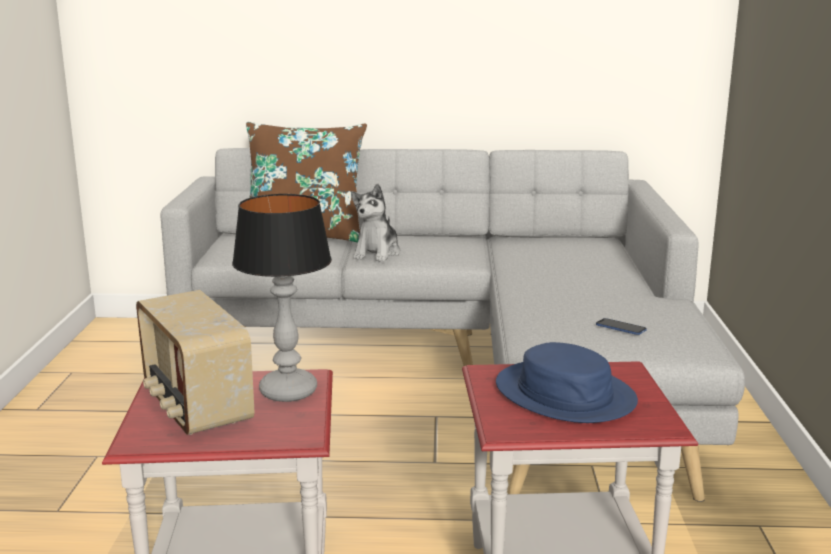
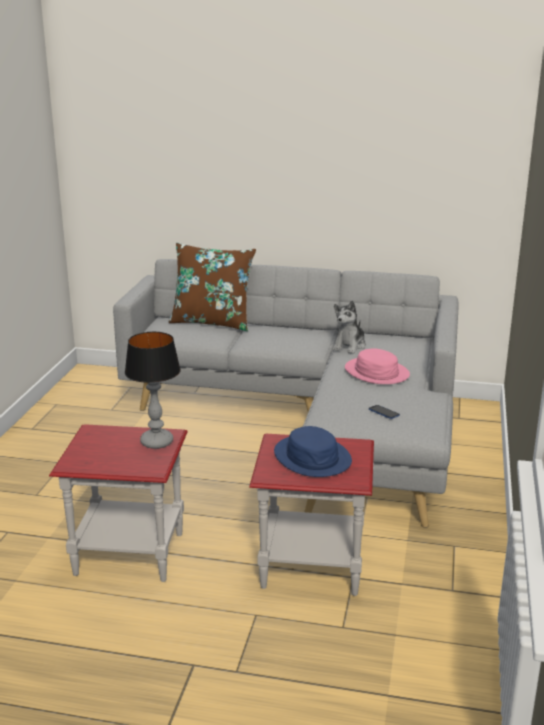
camera: 10 degrees right, 5 degrees up
(195, 408) = (103, 448): radio -> none
(377, 253) = (255, 341): plush toy -> plush toy (349, 346)
(574, 280) = (376, 372): none -> pink hat

